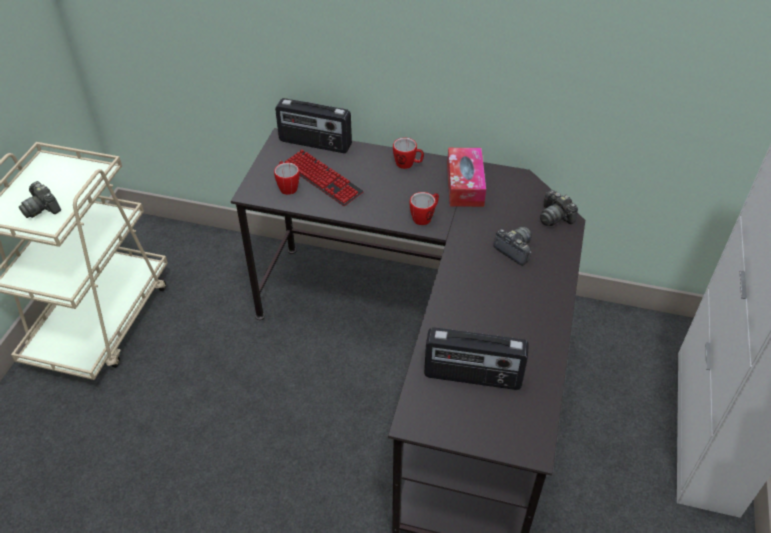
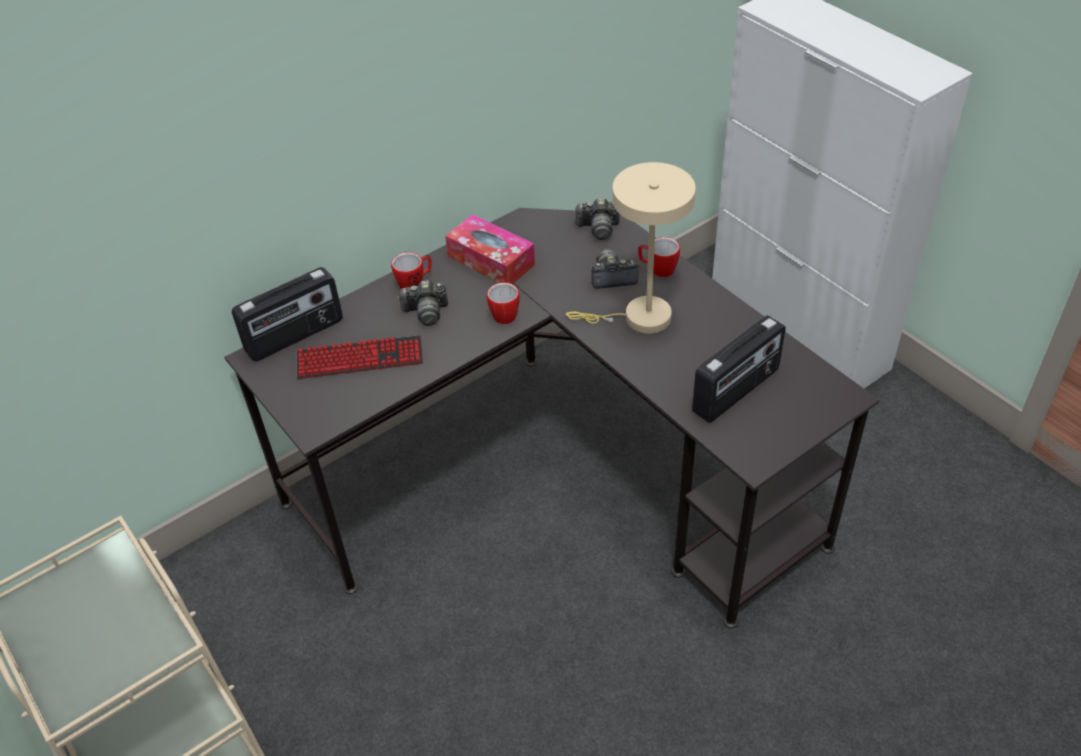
camera: 50 degrees left, 0 degrees up
(42, 208) = (113, 646): camera -> camera (426, 312)
(287, 186) = (338, 393): mug -> mug (657, 269)
(489, 285) = (639, 318): none -> beige table lamp

